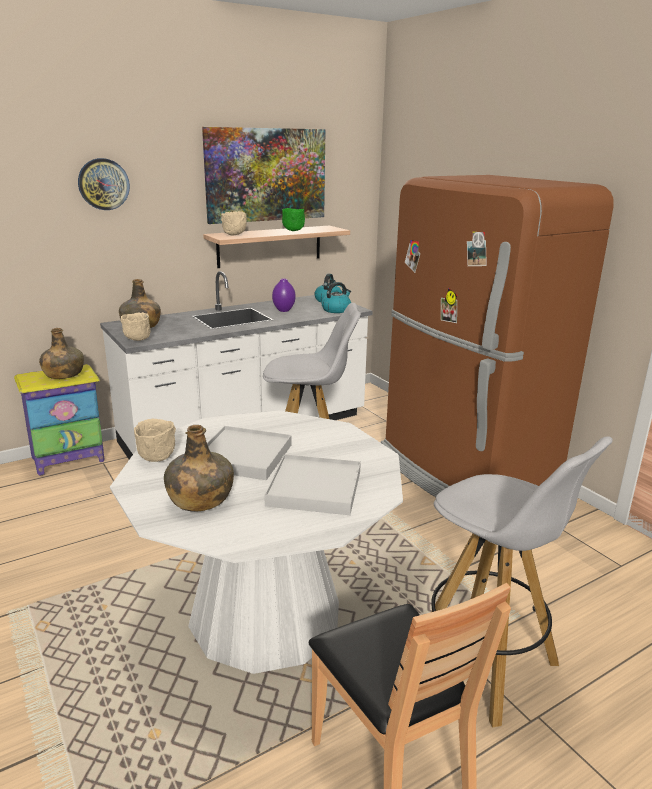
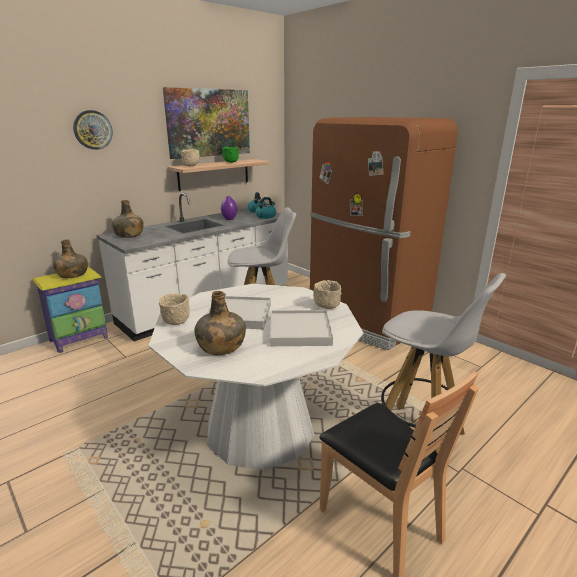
camera: 10 degrees left, 0 degrees up
(138, 339) = (131, 244): beige bowl -> beige bowl (326, 307)

